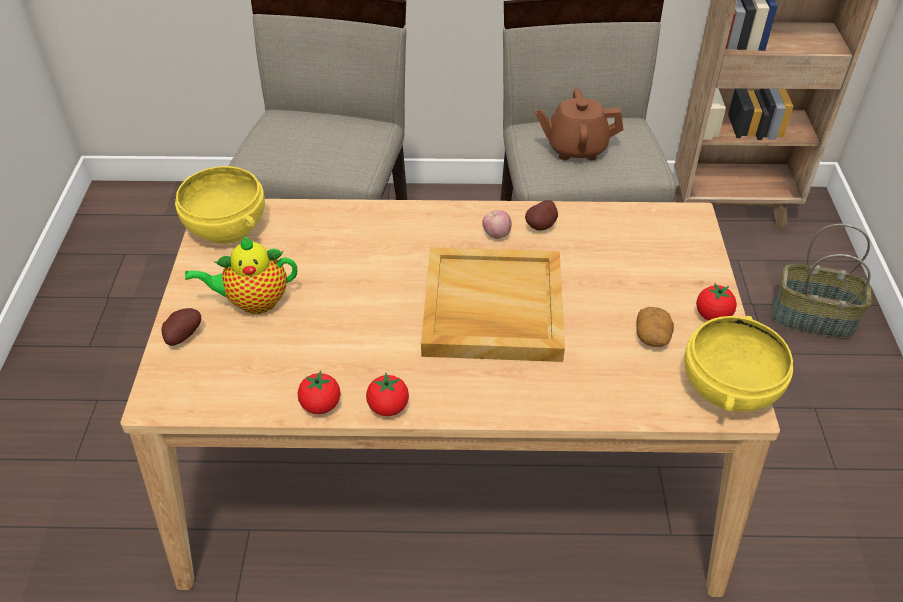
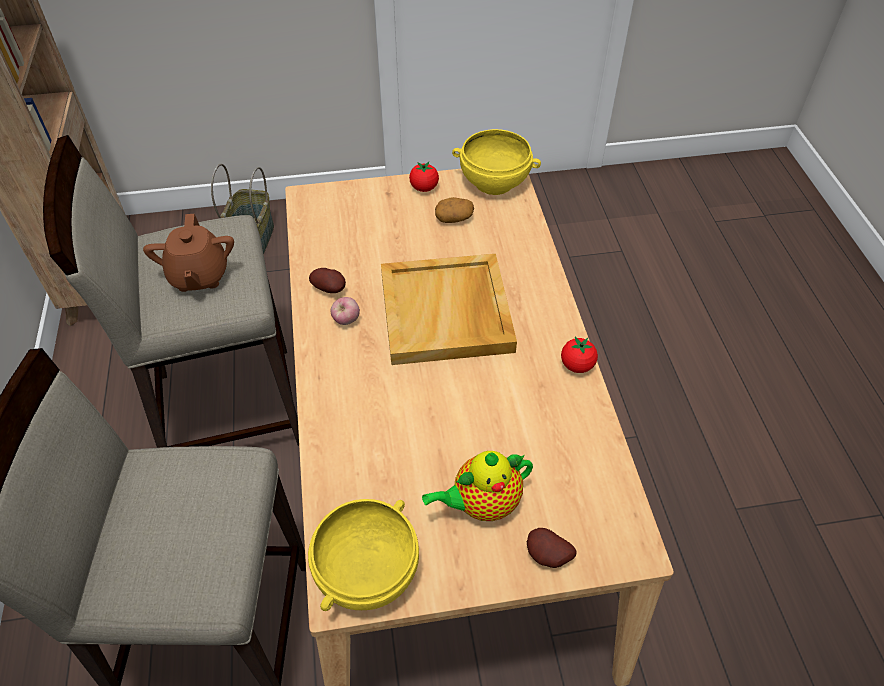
camera: 100 degrees left, 5 degrees up
(253, 302) = (482, 504): teapot -> teapot turned 90 degrees clockwise
(321, 405) = (592, 412): tomato -> none

